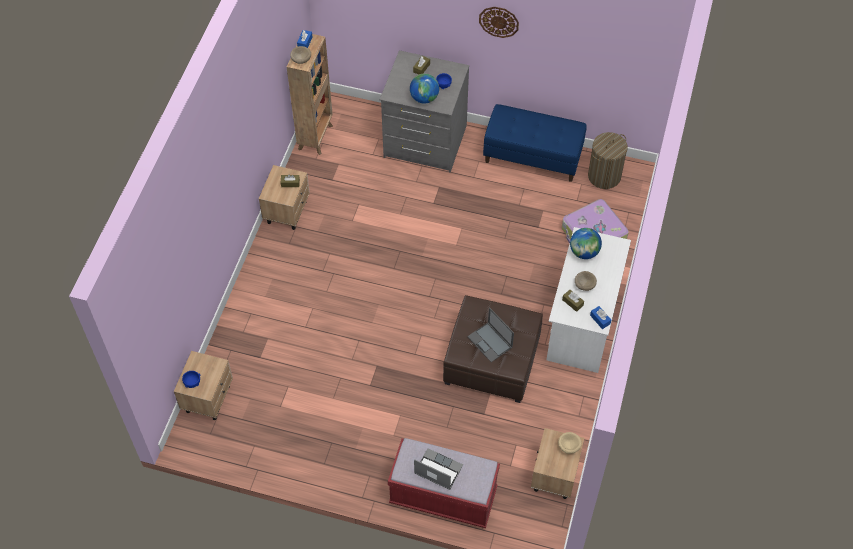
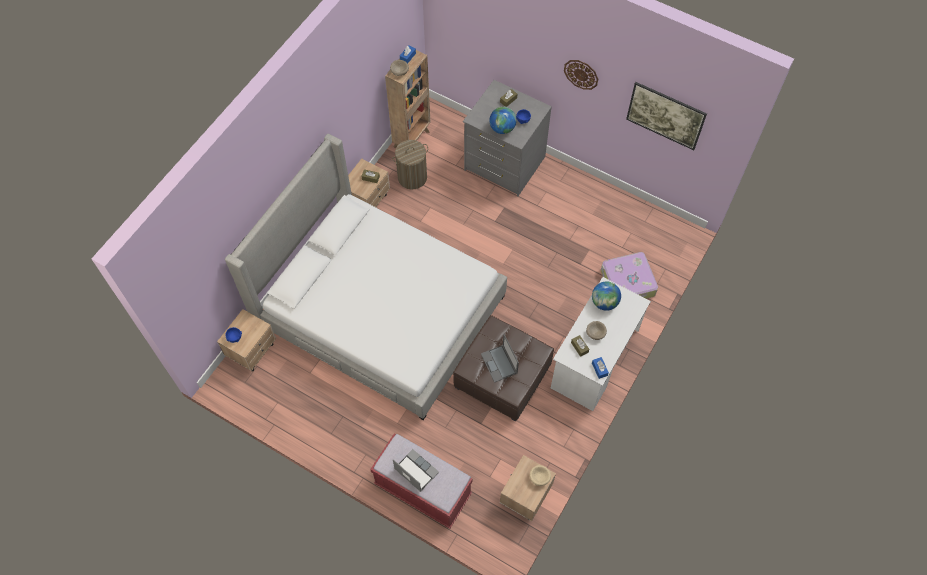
camera: 15 degrees right, 5 degrees up
(338, 322) = (380, 310): none -> bed
(533, 157) = (595, 198): blue bench -> none
(596, 56) = (663, 124): none -> picture
(604, 176) = (653, 230): laundry basket -> laundry basket (412, 177)

